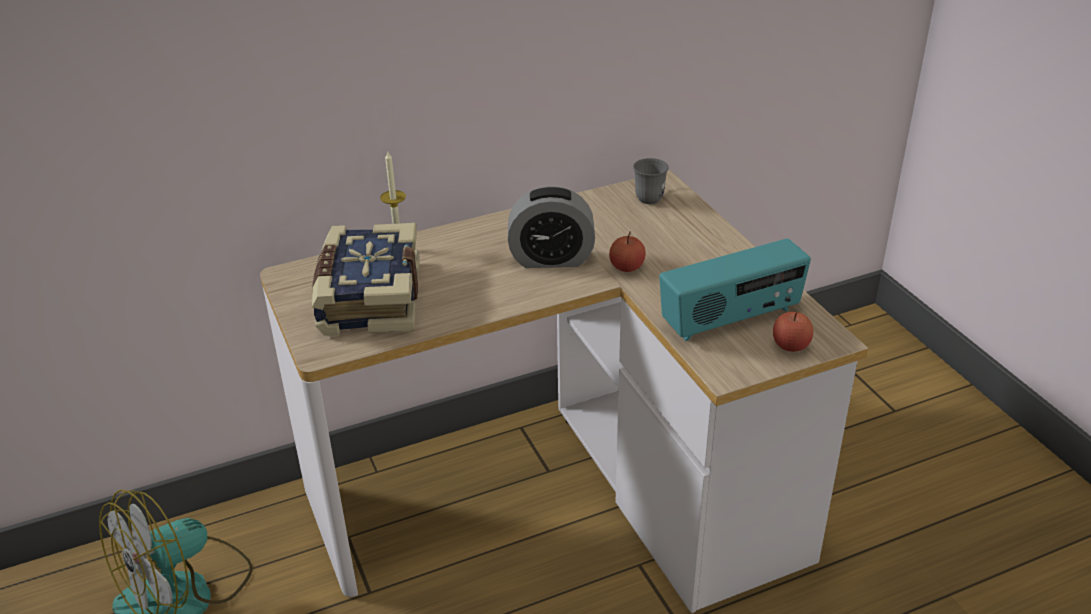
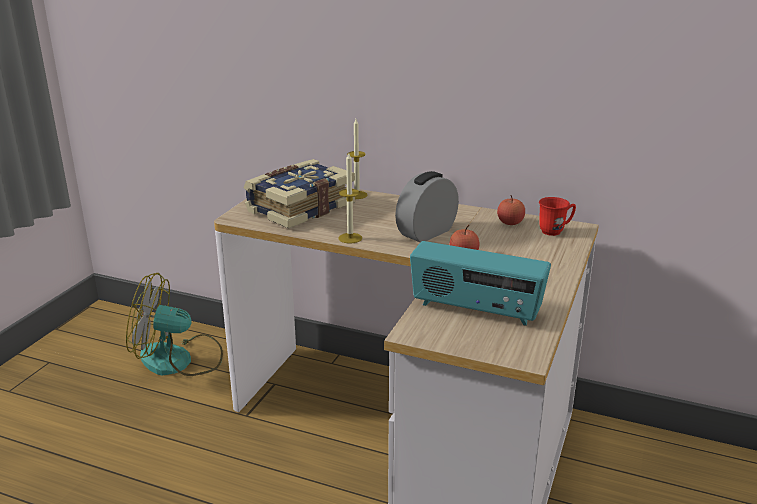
camera: 45 degrees right, 10 degrees down
(492, 306) = (350, 238): none -> candle
(551, 259) = (426, 233): alarm clock -> alarm clock turned 90 degrees clockwise
(651, 195) = (555, 231): grey mug -> red mug
(790, 345) = (487, 343): apple -> apple (510, 223)

